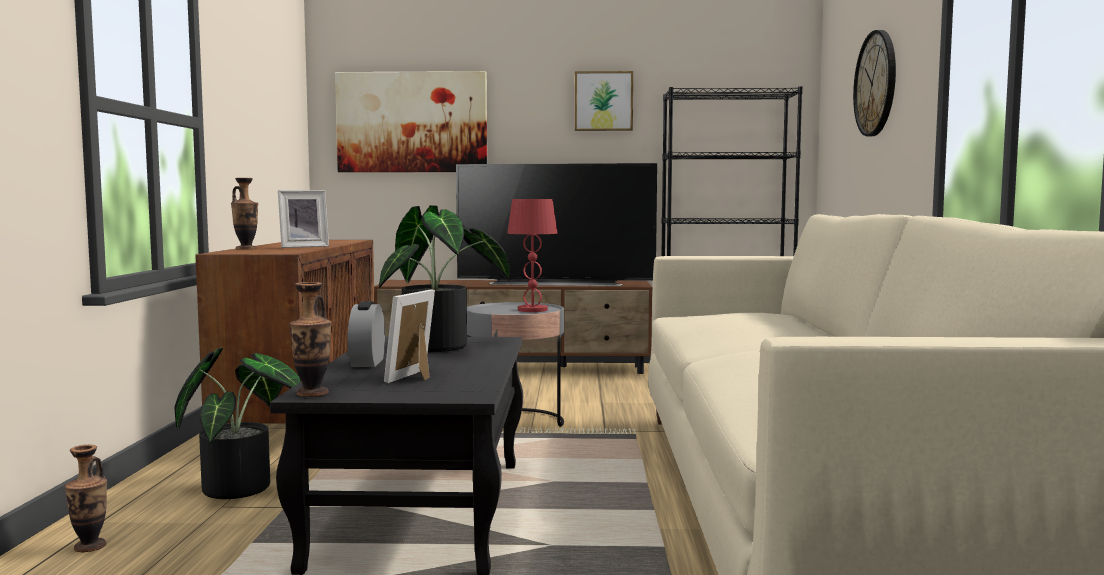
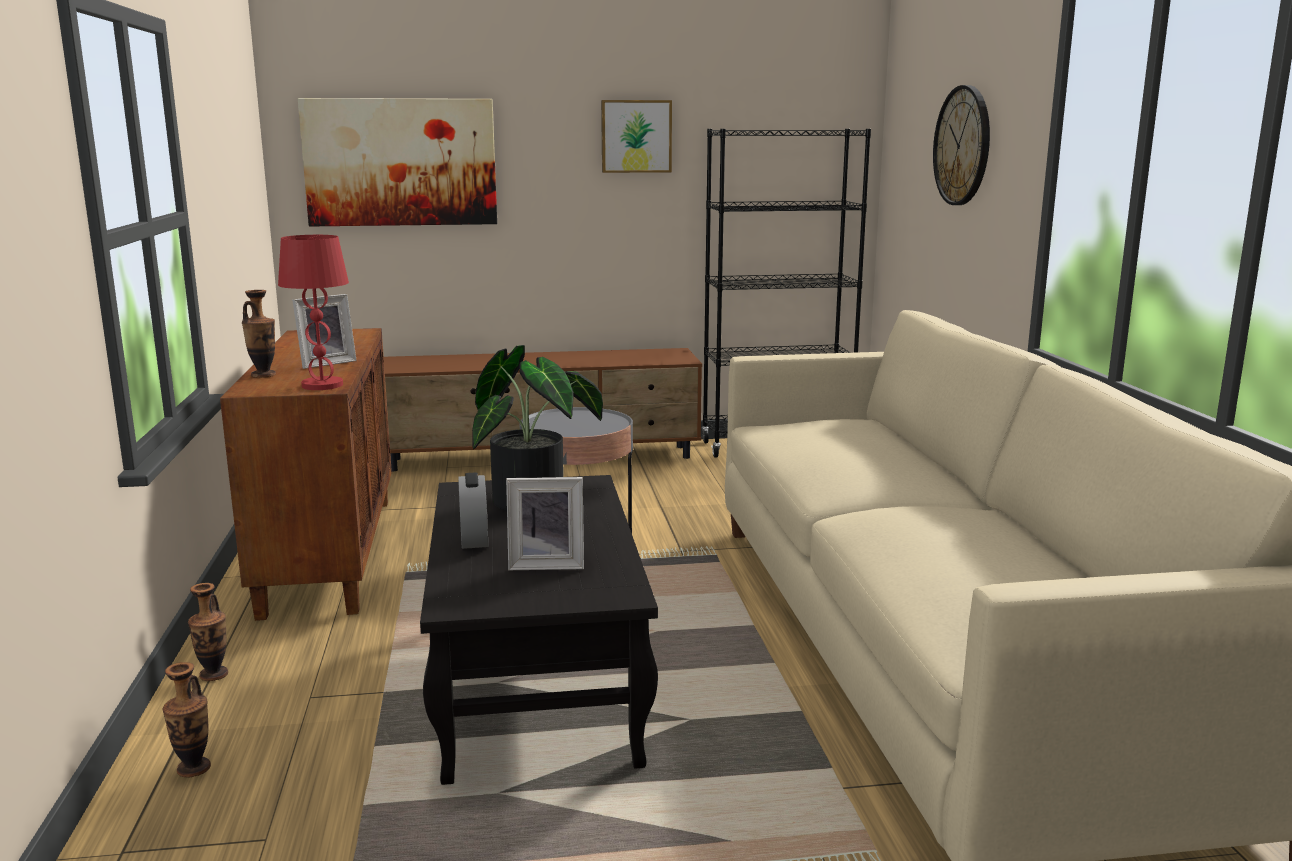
camera: 10 degrees left, 10 degrees up
(244, 487) = (320, 666): potted plant -> none
(312, 393) = (456, 604): vase -> vase (213, 675)
(416, 377) = (547, 564): picture frame -> picture frame turned 105 degrees counterclockwise
(533, 310) = (597, 423): red table lamp -> red table lamp (323, 385)
(556, 283) = (588, 359): television -> none

